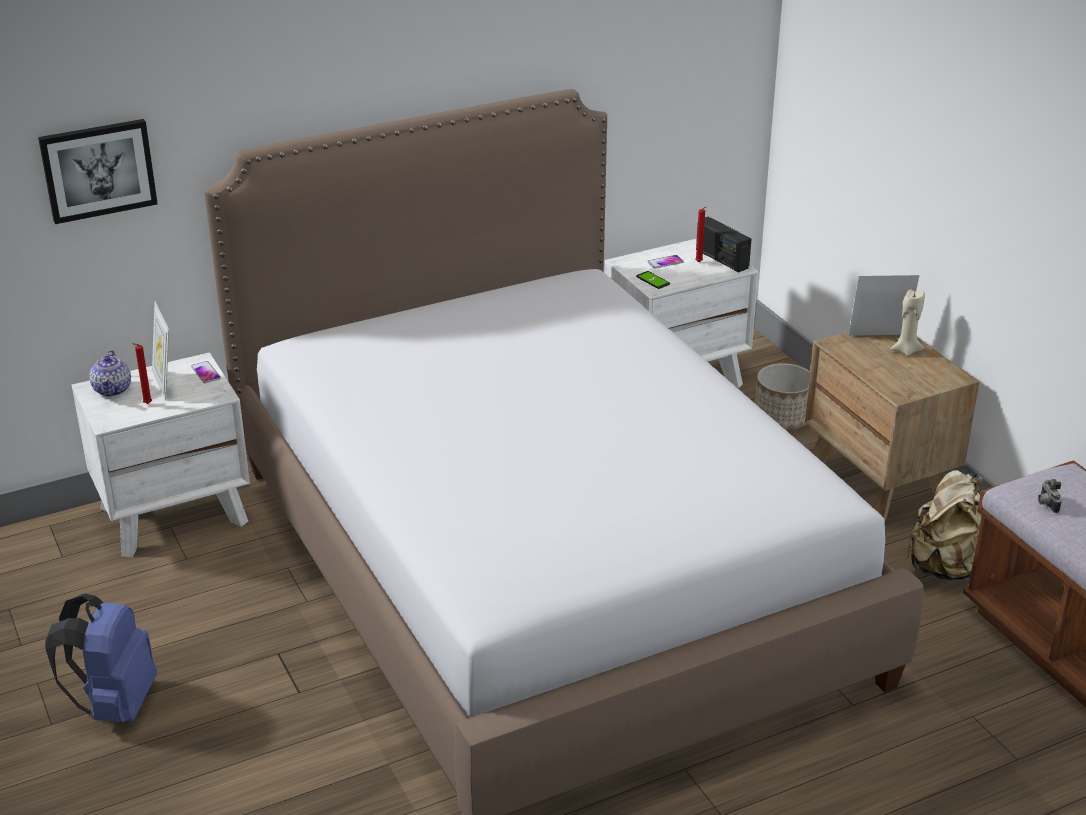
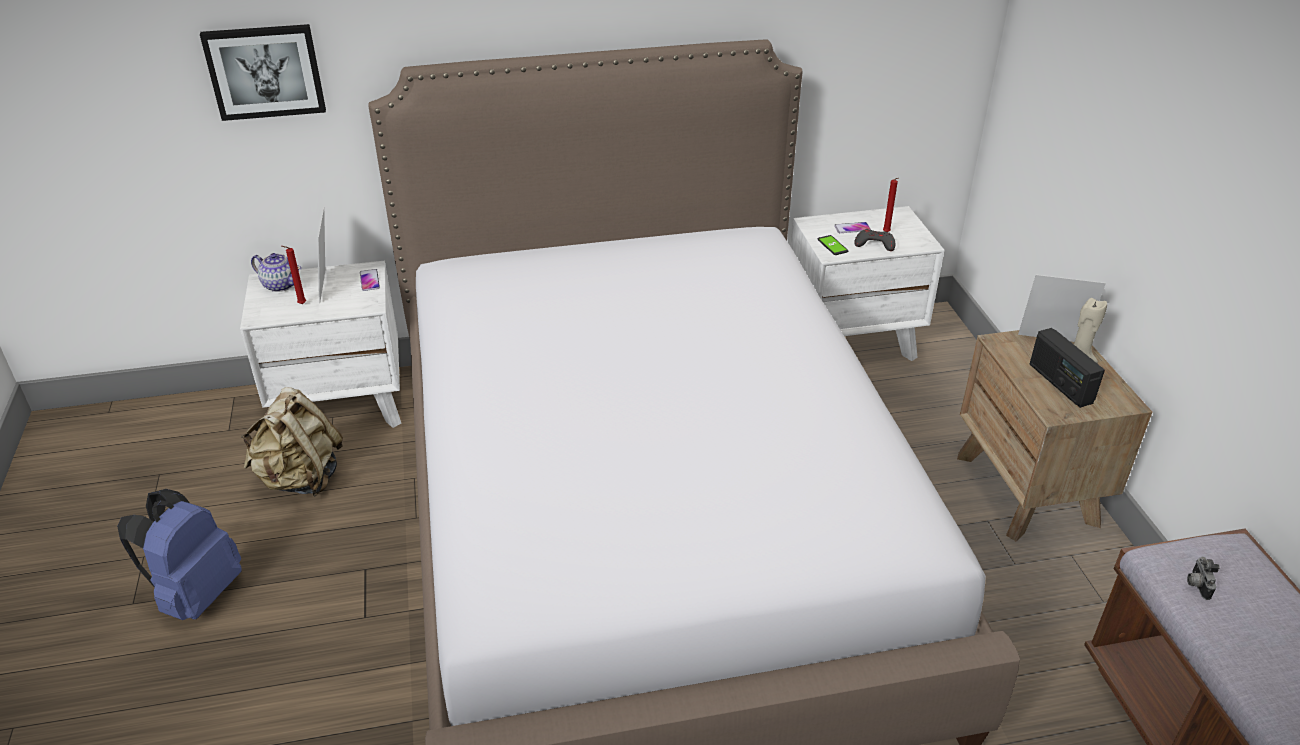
camera: 15 degrees right, 5 degrees up
(113, 389) = (281, 285): teapot -> teapot turned 75 degrees counterclockwise
(691, 274) = (874, 244): none -> grey game controller
(721, 259) = (910, 232): radio -> radio (1060, 383)
(781, 418) = (945, 400): planter -> none
(946, 568) = (1075, 607): beige backpack -> beige backpack (300, 478)

